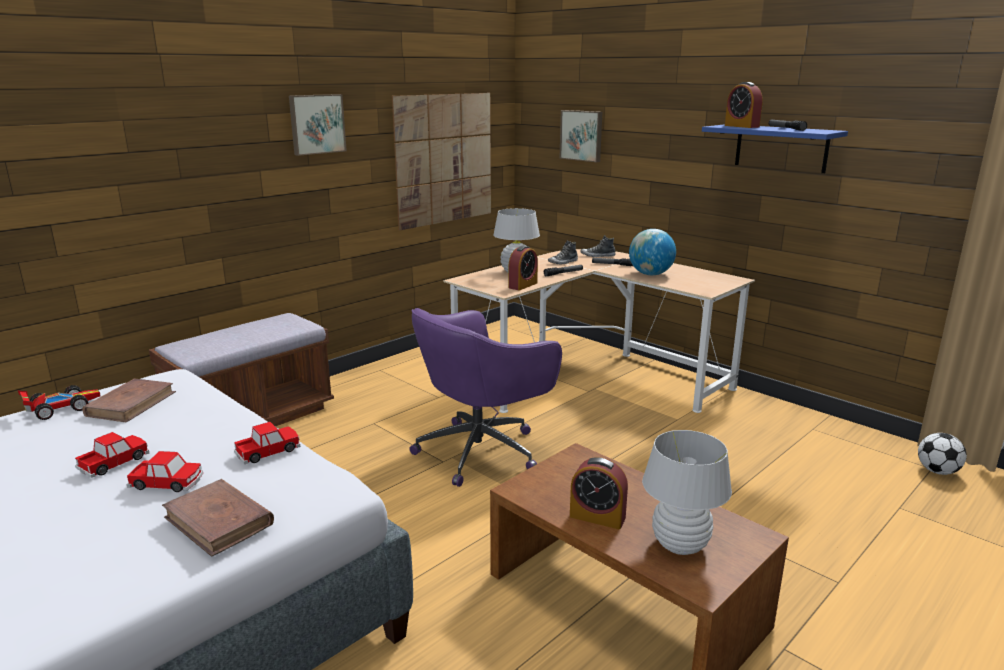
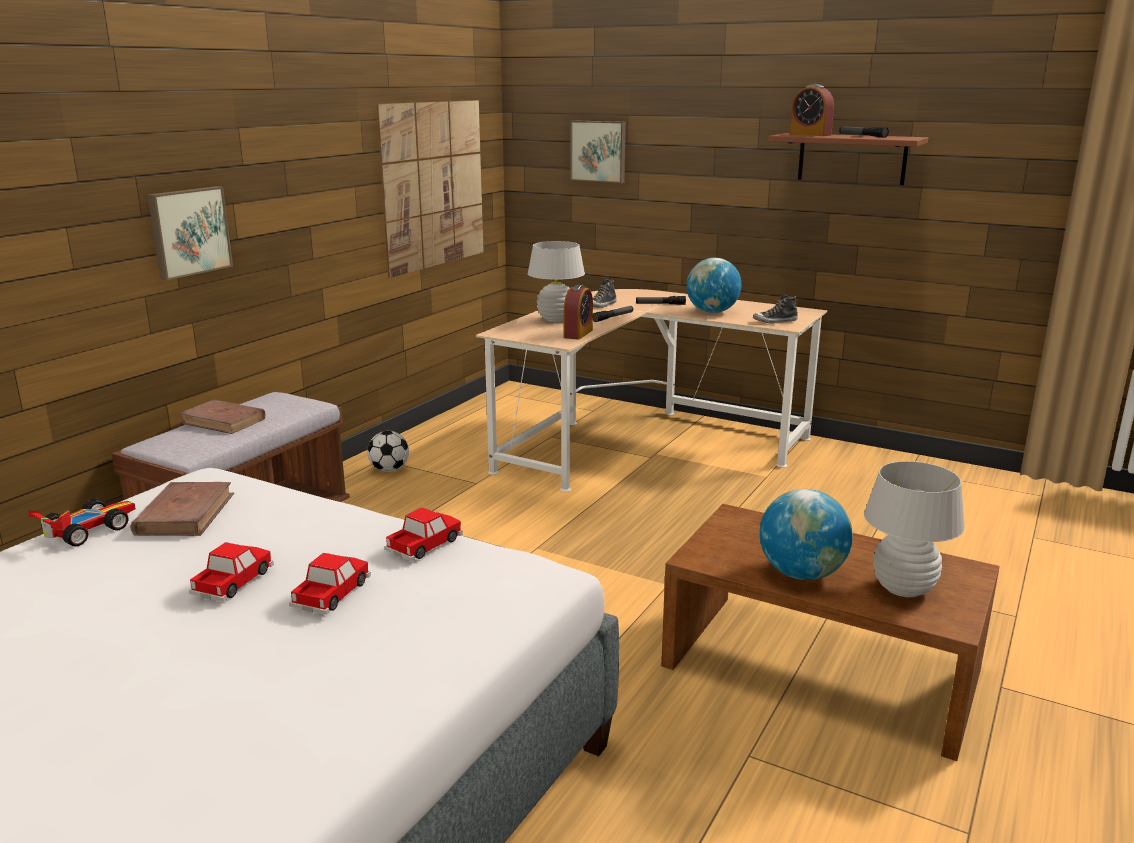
camera: 15 degrees left, 0 degrees up
(167, 482) = (332, 593): toy car -> toy car turned 60 degrees counterclockwise
(219, 521) = (441, 624): brown book -> brown book (223, 421)
(316, 124) = (296, 141): picture -> picture (188, 231)
(482, 450) = (567, 536): purple office chair -> none
(597, 256) = (634, 296): shoe -> shoe (775, 321)
(597, 517) = (801, 574): alarm clock -> globe
(781, 148) = (852, 158): blue shelf -> brown shelf
(937, 471) = (1048, 498): football -> football (389, 470)

